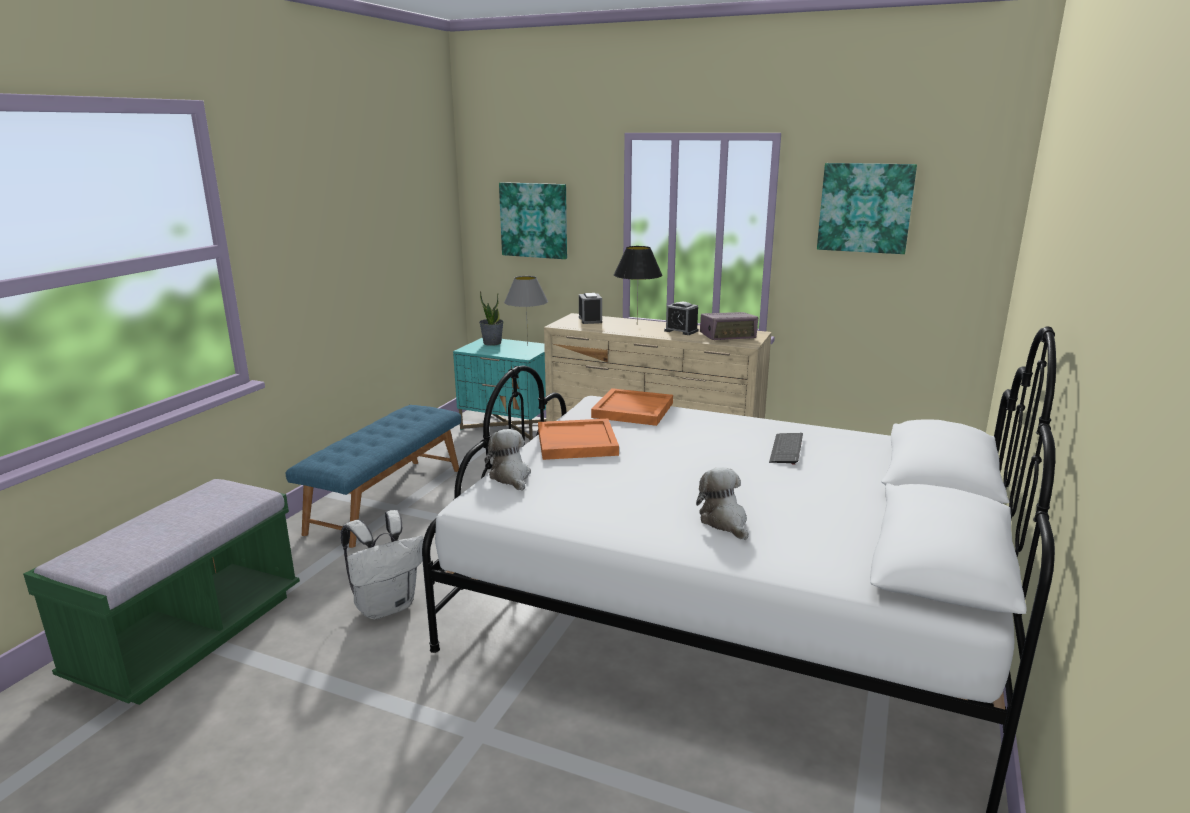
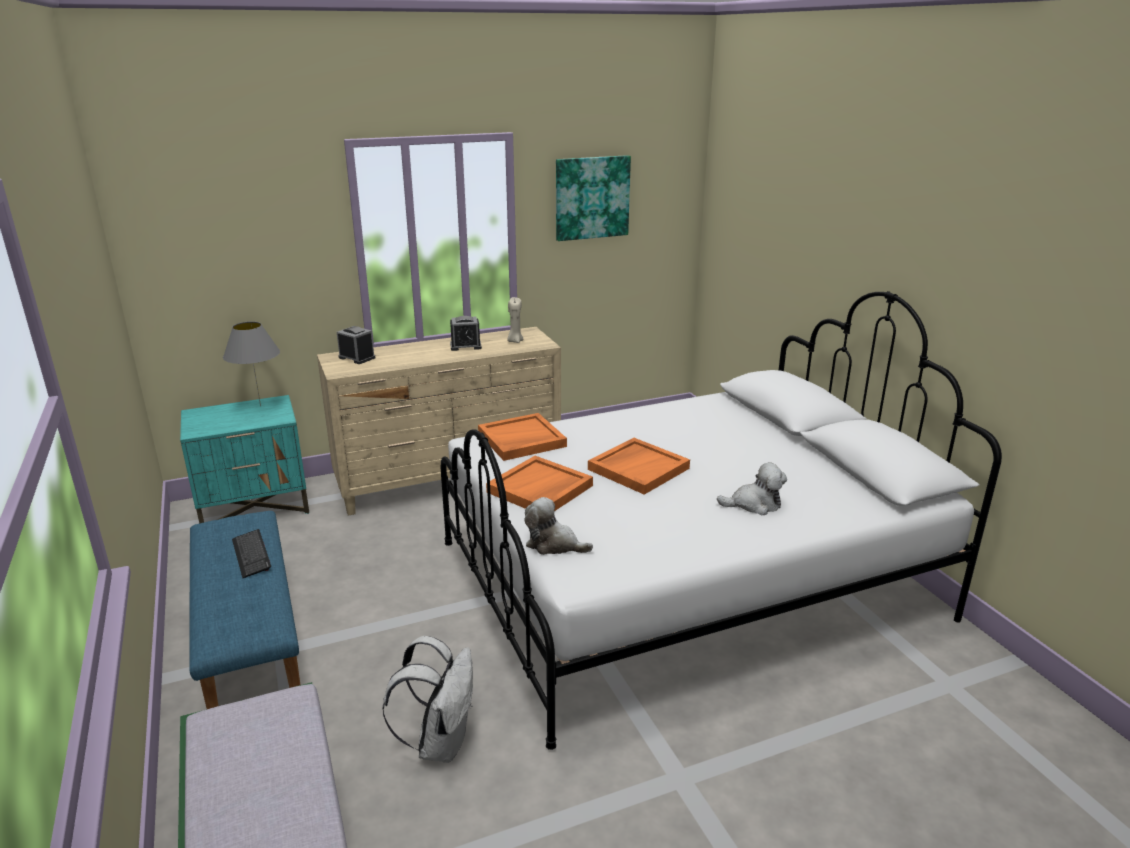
camera: 45 degrees left, 5 degrees up
(492, 343) = (210, 415): potted plant -> none
(534, 220) = (234, 253): picture -> none
(637, 324) = (413, 350): black table lamp -> none
(681, 458) = (638, 468): none -> orange tray
(724, 521) = (754, 504): plush toy -> plush toy turned 150 degrees clockwise
(728, 336) = (515, 341): radio -> beige candle
(786, 449) = (685, 430): keyboard -> keyboard (251, 555)

